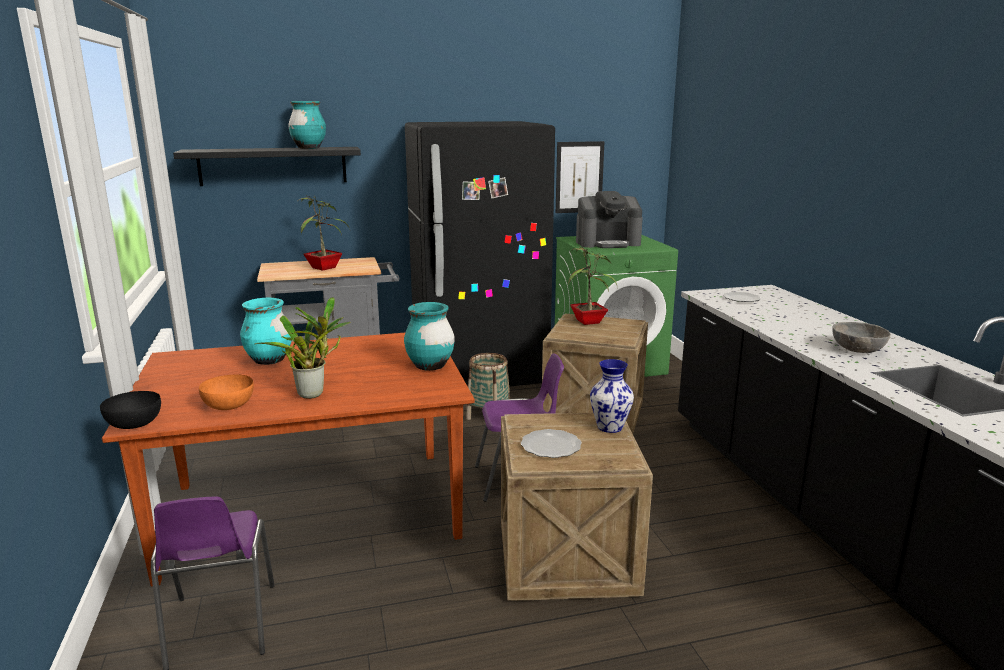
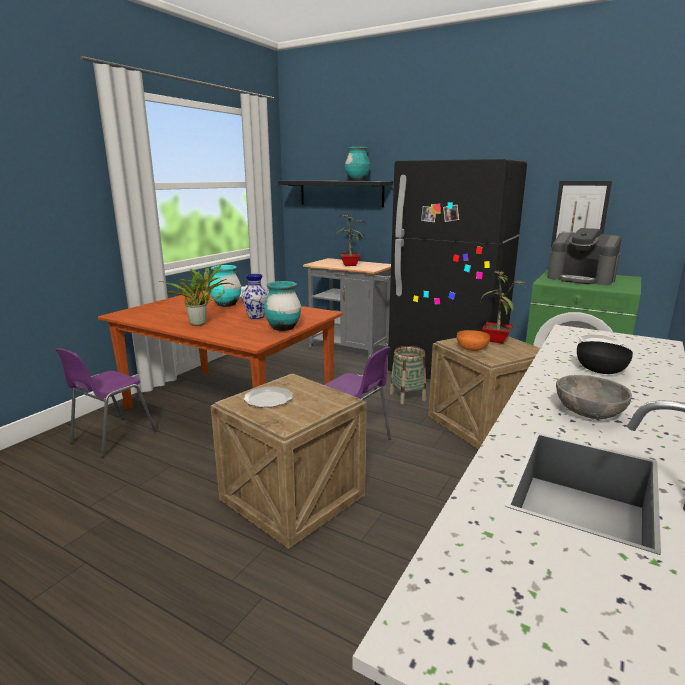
camera: 45 degrees right, 0 degrees up
(133, 424) = (117, 314): black bowl -> black bowl (600, 370)
(229, 405) = (161, 318): orange bowl -> orange bowl (472, 348)
(610, 427) = (330, 405): vase -> vase (256, 317)

